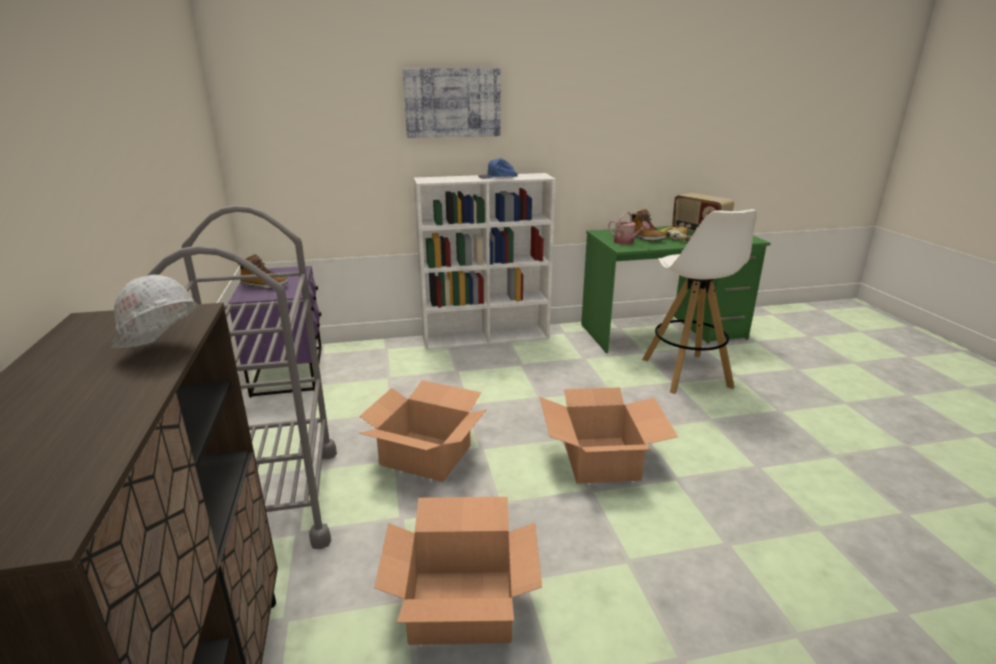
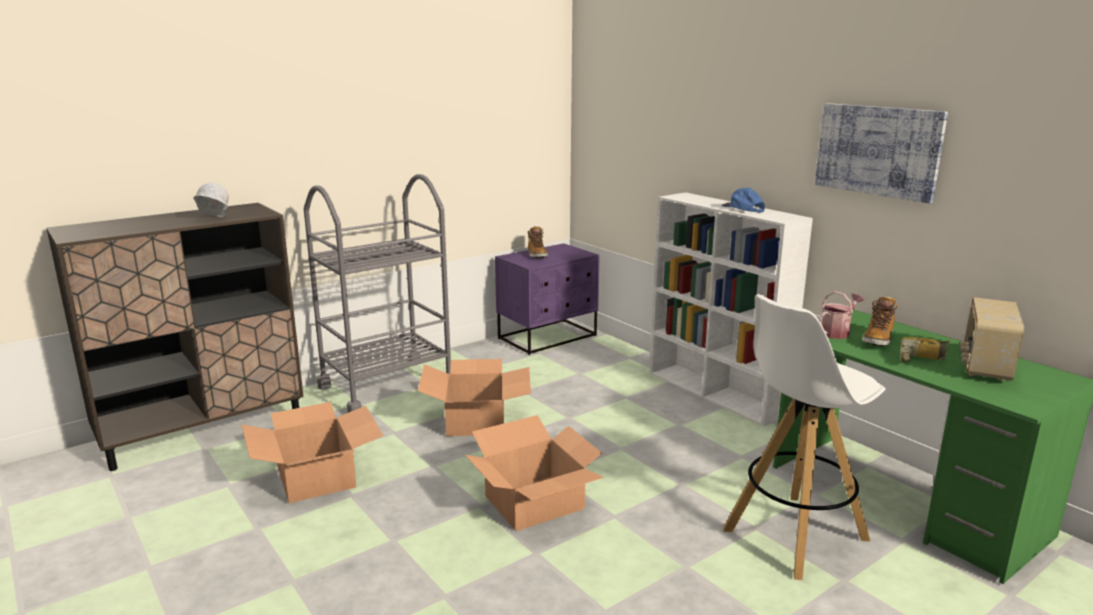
camera: 65 degrees right, 5 degrees down
(452, 103) = (728, 119): picture -> picture (878, 150)
(626, 242) = (836, 332): watering can -> watering can turned 150 degrees counterclockwise

